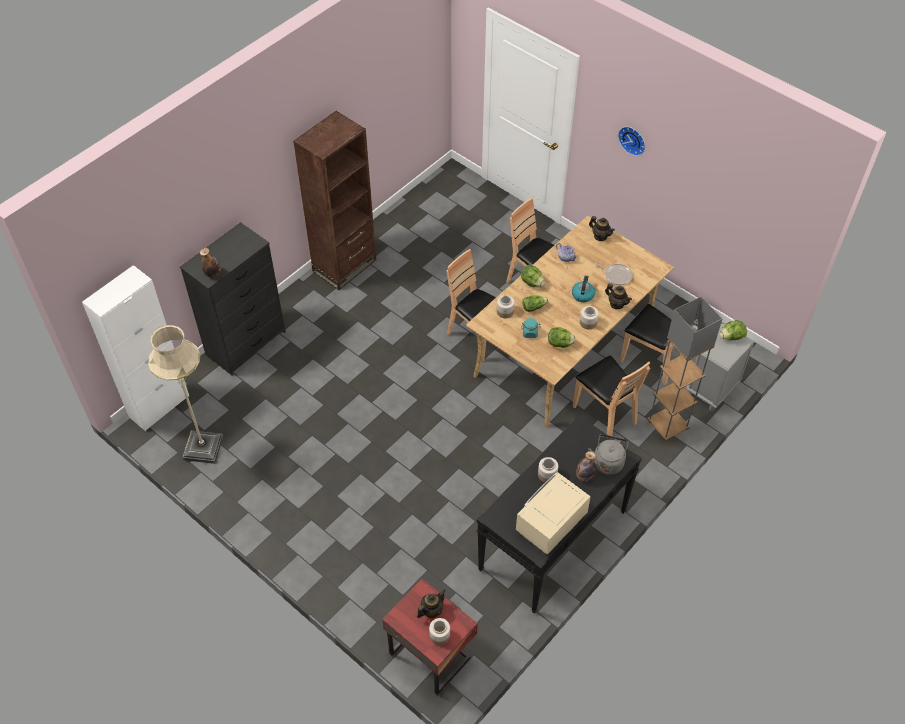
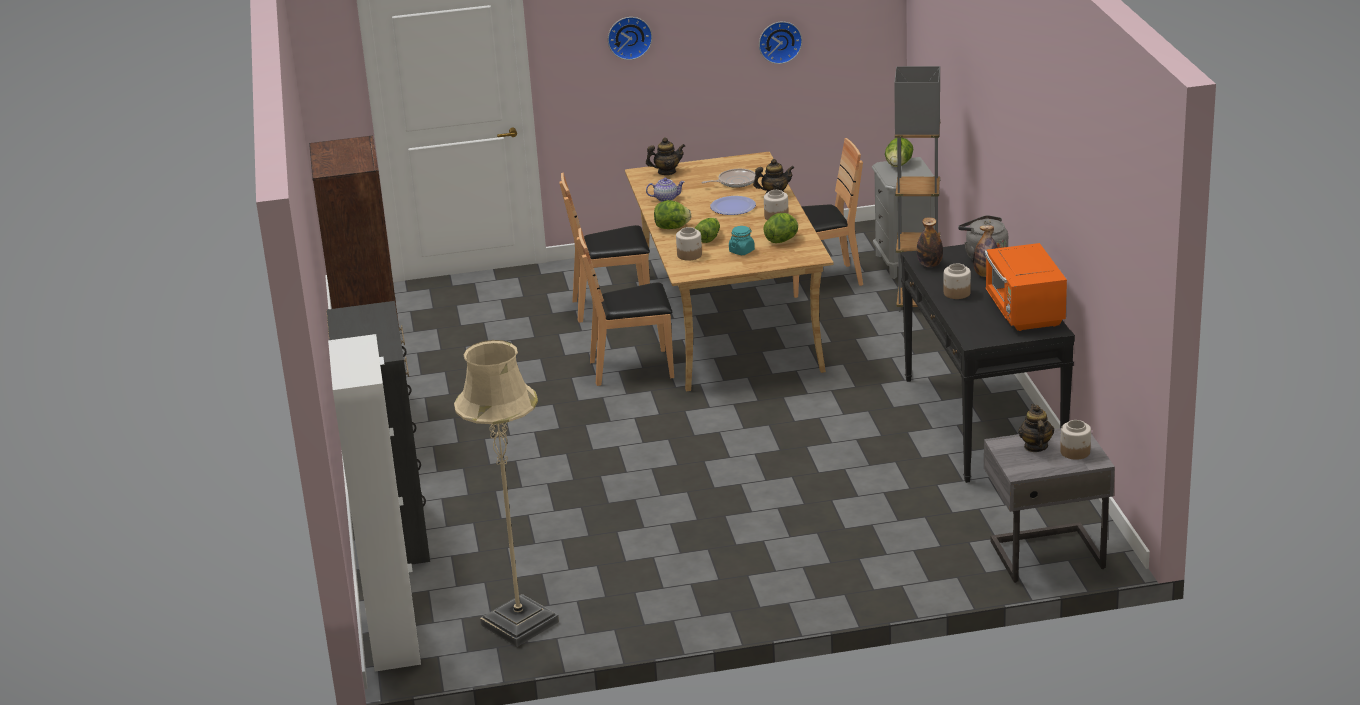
camera: 50 degrees left, 25 degrees down
(213, 274) = (385, 349): bottle -> bottle (929, 264)
(431, 654) = (1045, 554): red nightstand -> grey nightstand
(550, 524) = (1024, 312): beige microwave -> orange microwave
(582, 294) = (733, 207): kettle -> plate
(605, 413) = (853, 331): brown chair -> none
(725, 205) = (779, 41): none -> wall clock

